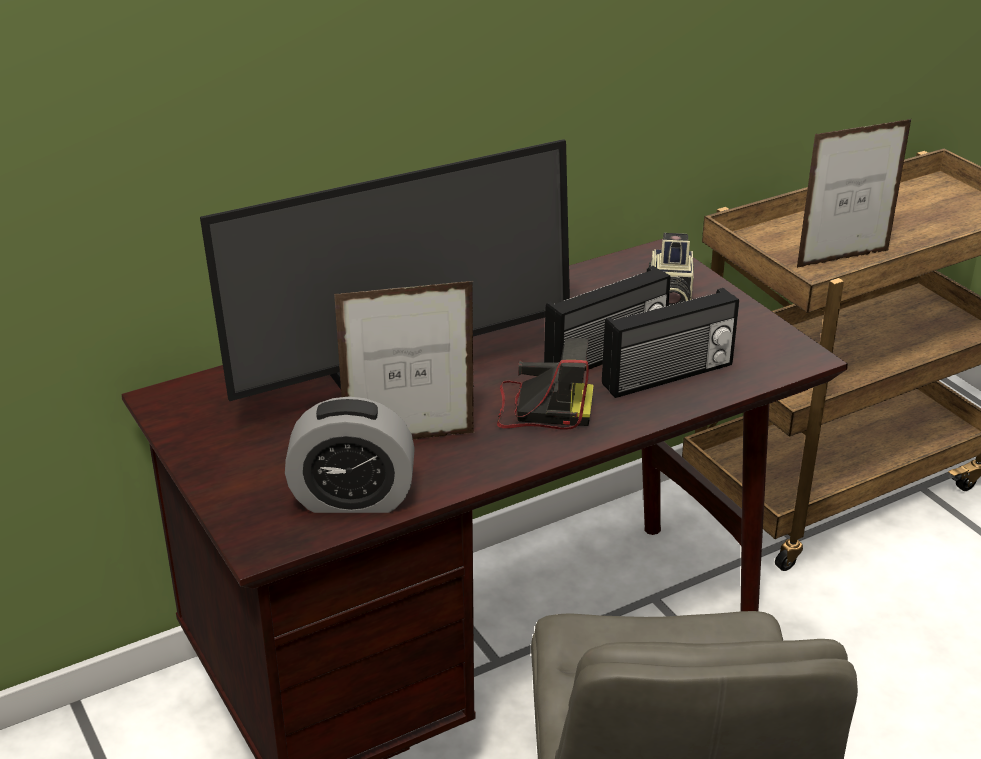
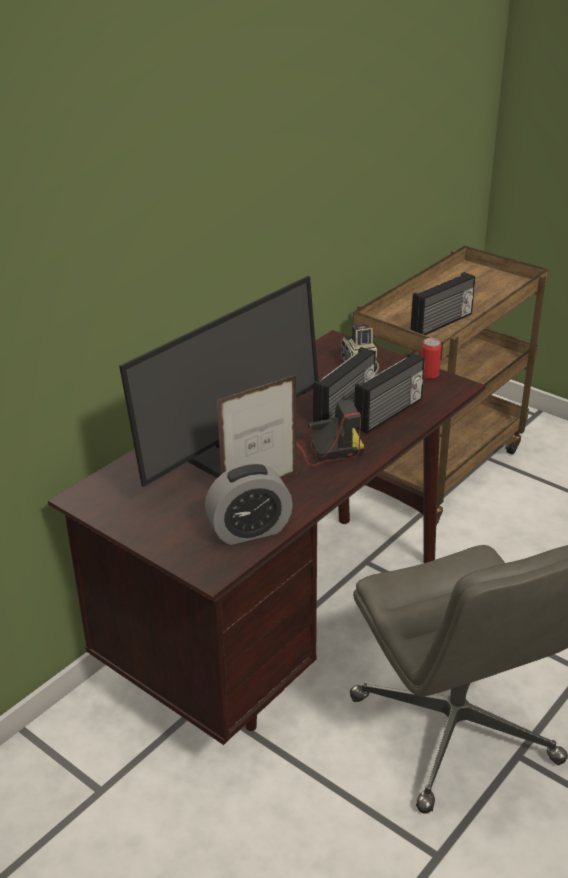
camera: 20 degrees left, 0 degrees up
(768, 330) = (429, 374): none -> can
(843, 259) = (442, 323): picture frame -> radio

